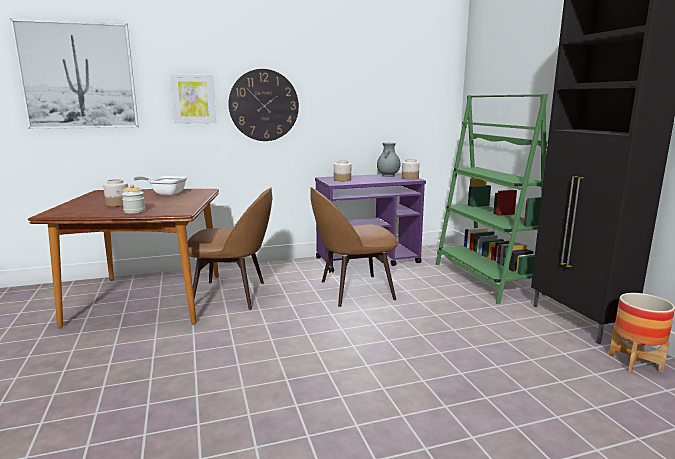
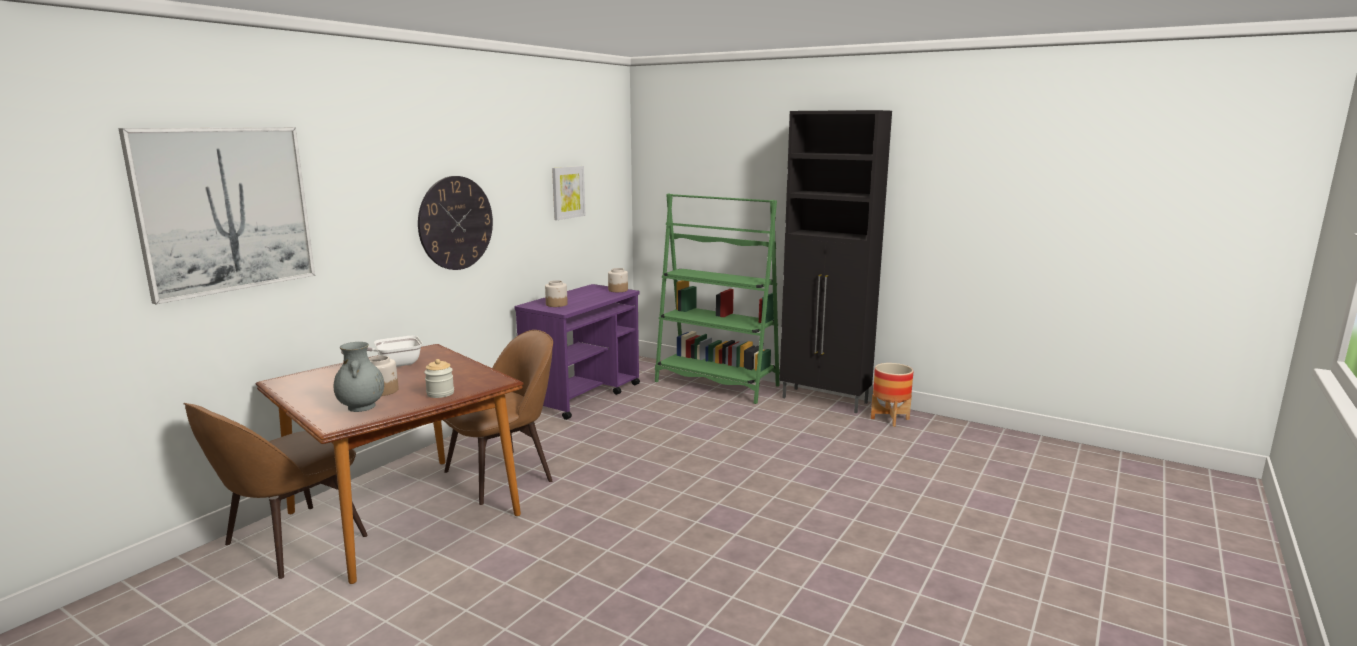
camera: 40 degrees left, 0 degrees up
(193, 99) = (377, 225): picture -> picture (567, 192)
(353, 290) = (621, 430): brown chair -> brown chair (290, 542)
(388, 176) = (589, 290): grey vase -> grey vase (361, 407)

